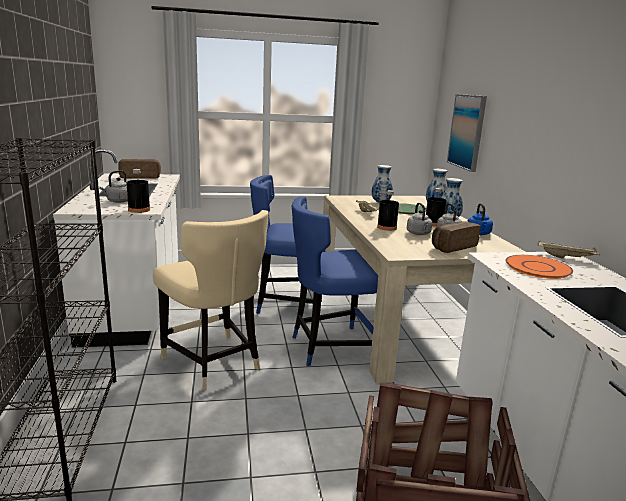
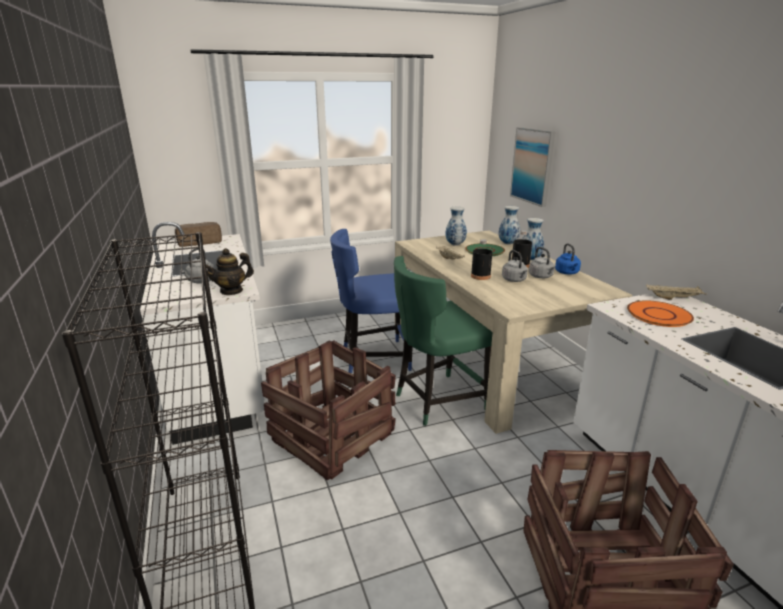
camera: 10 degrees left, 5 degrees up
(139, 210) = (231, 291): black bottle -> teapot
(214, 363) = (331, 438): beige chair -> crate
(331, 347) = (437, 400): blue chair -> green chair
(452, 247) = (554, 292): bread -> none

